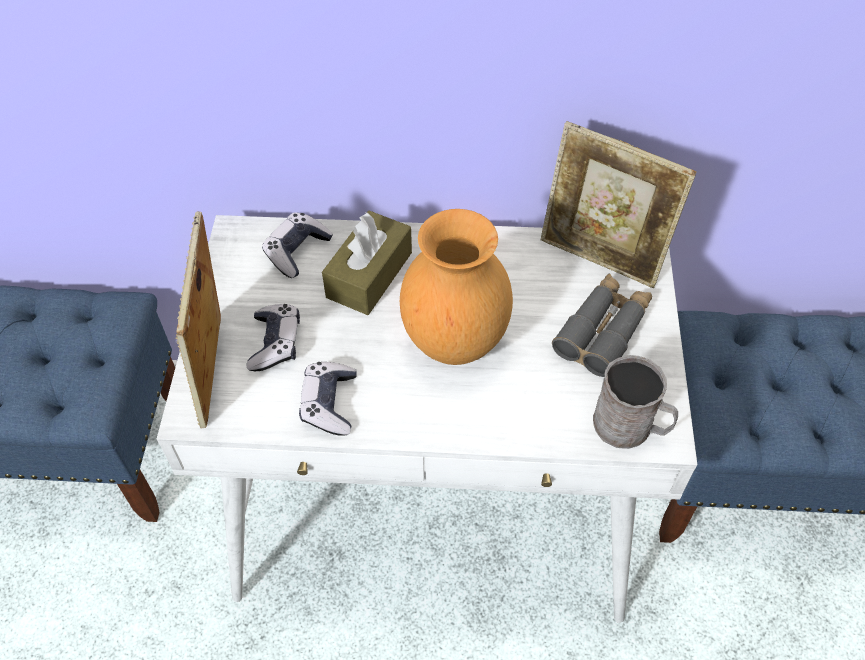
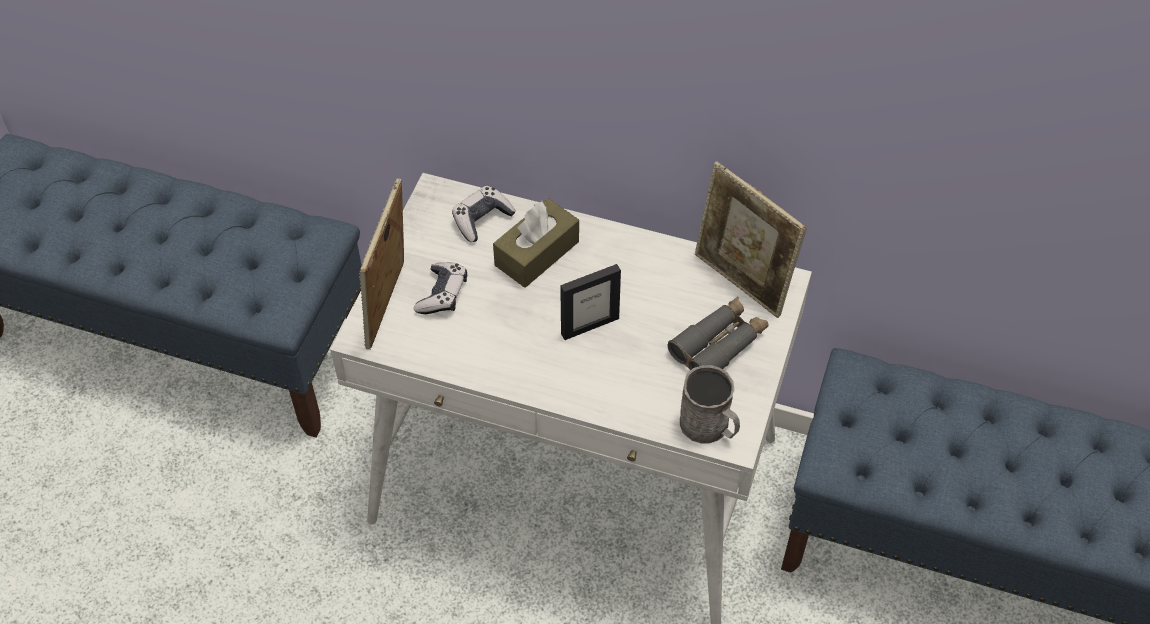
camera: 15 degrees right, 0 degrees up
(329, 403) = (471, 353): game controller -> none
(454, 342) = (589, 326): brown vase -> picture frame

